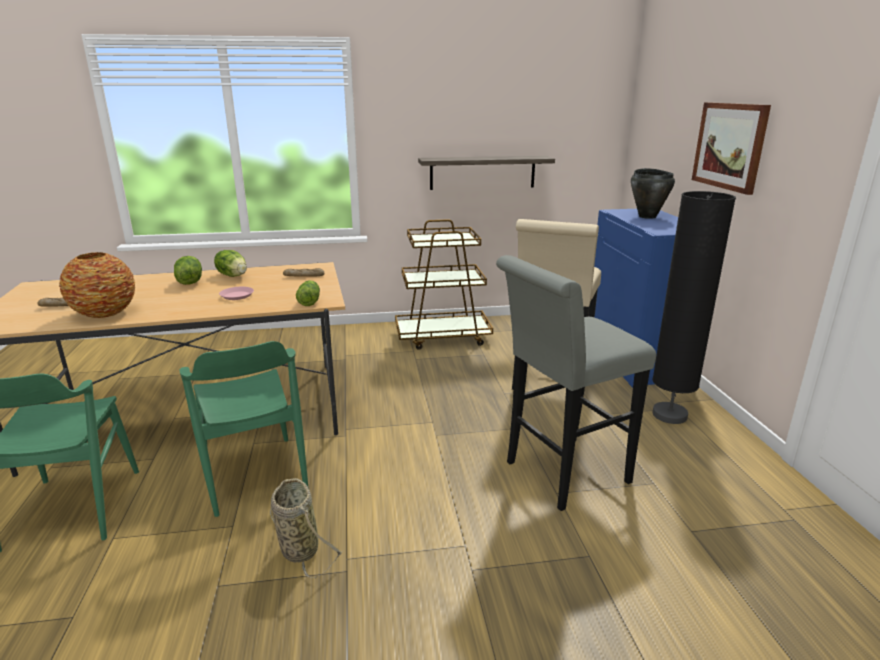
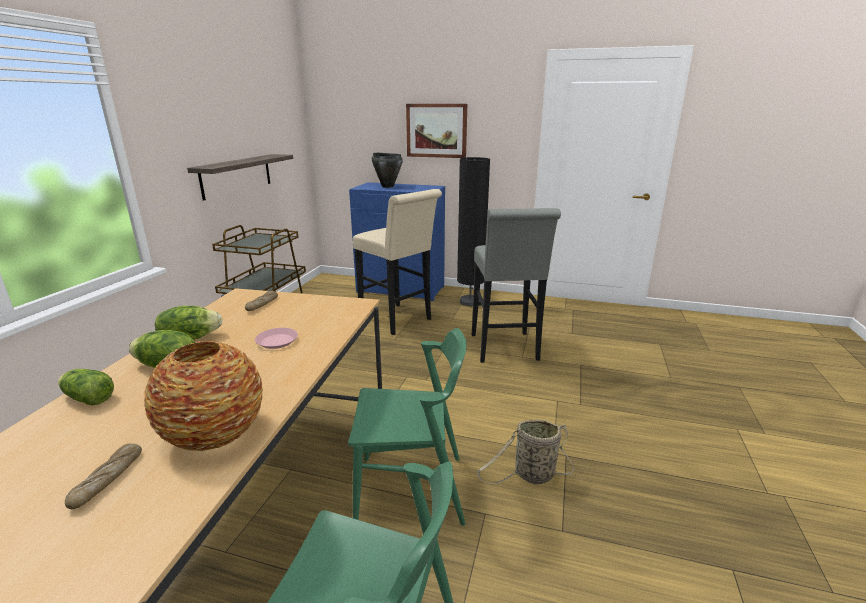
camera: 65 degrees left, 0 degrees up
(310, 301) = (347, 310): lettuce -> lettuce (87, 398)

